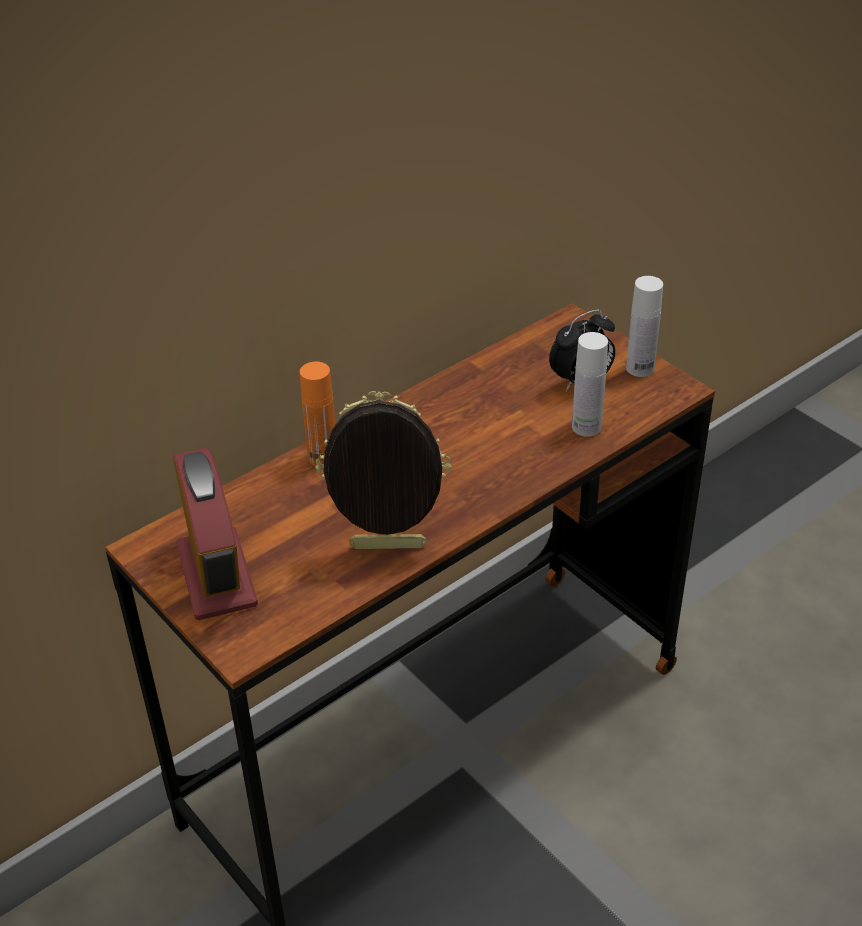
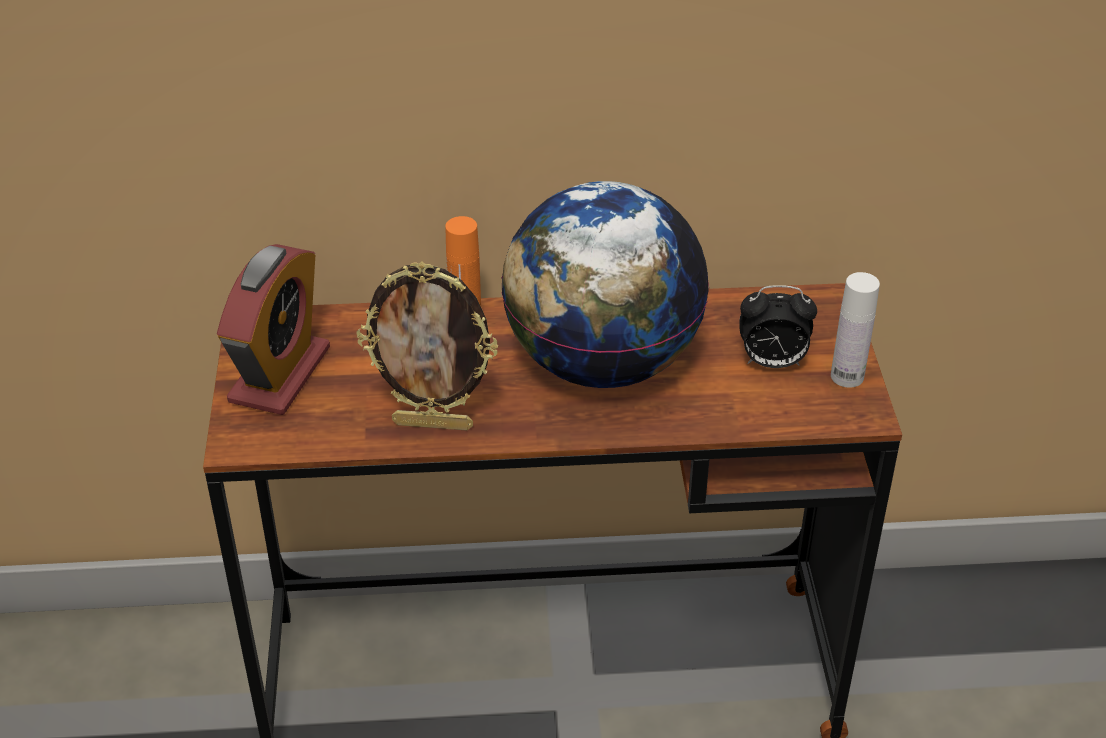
camera: 35 degrees right, 0 degrees up
(387, 549) = (433, 423): picture frame -> picture frame turned 150 degrees clockwise
(463, 440) = (601, 362): none -> globe
(586, 427) = (729, 406): white bottle -> none

